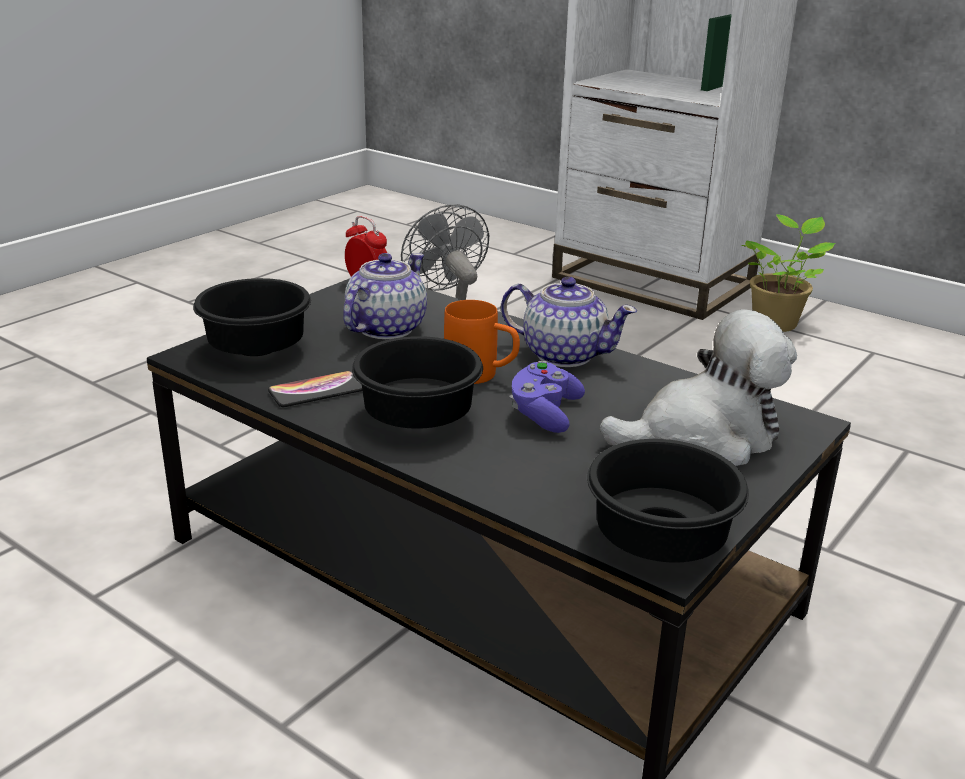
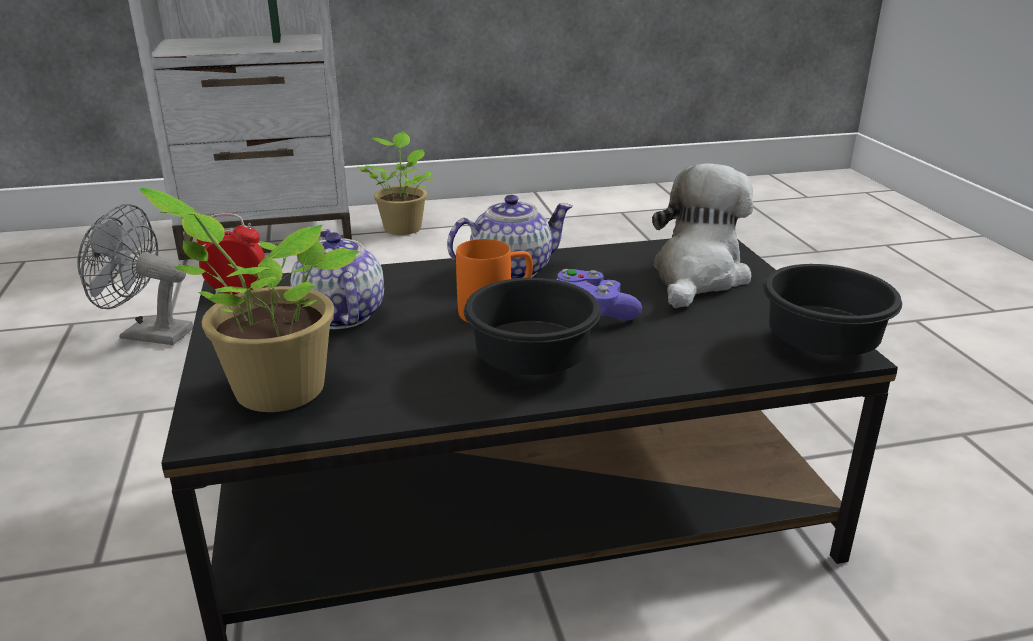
camera: 50 degrees left, 0 degrees up
(259, 350) = (272, 390): black bowl -> potted plant
(316, 391) = (408, 390): phone -> none

